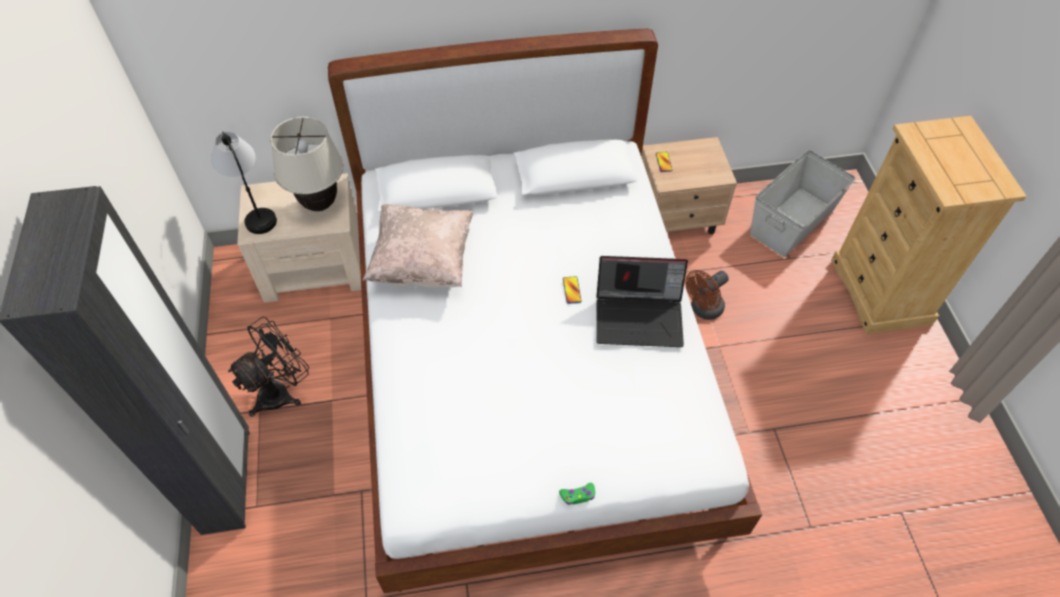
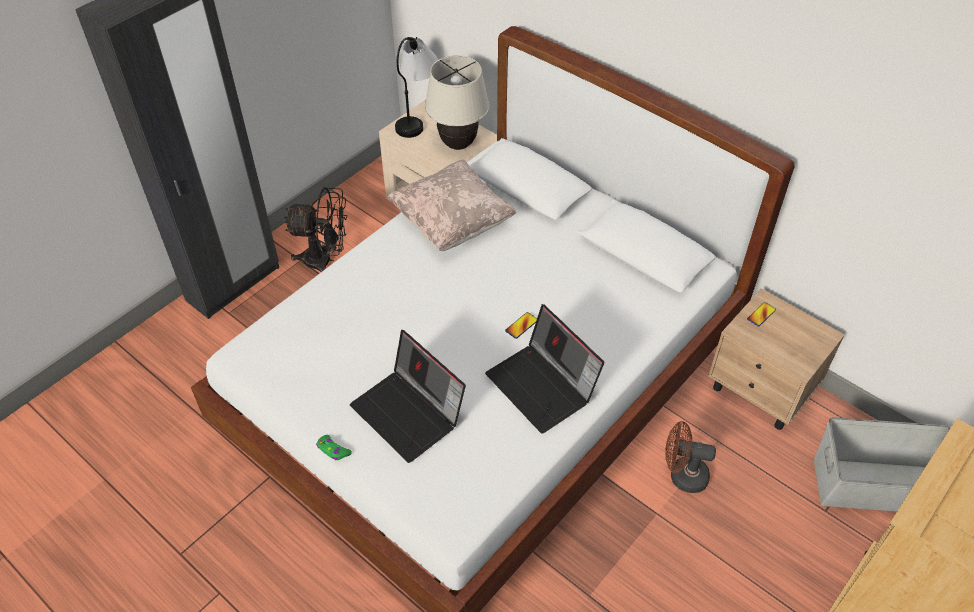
camera: 50 degrees right, 5 degrees down
(589, 418) = (410, 413): none -> laptop

